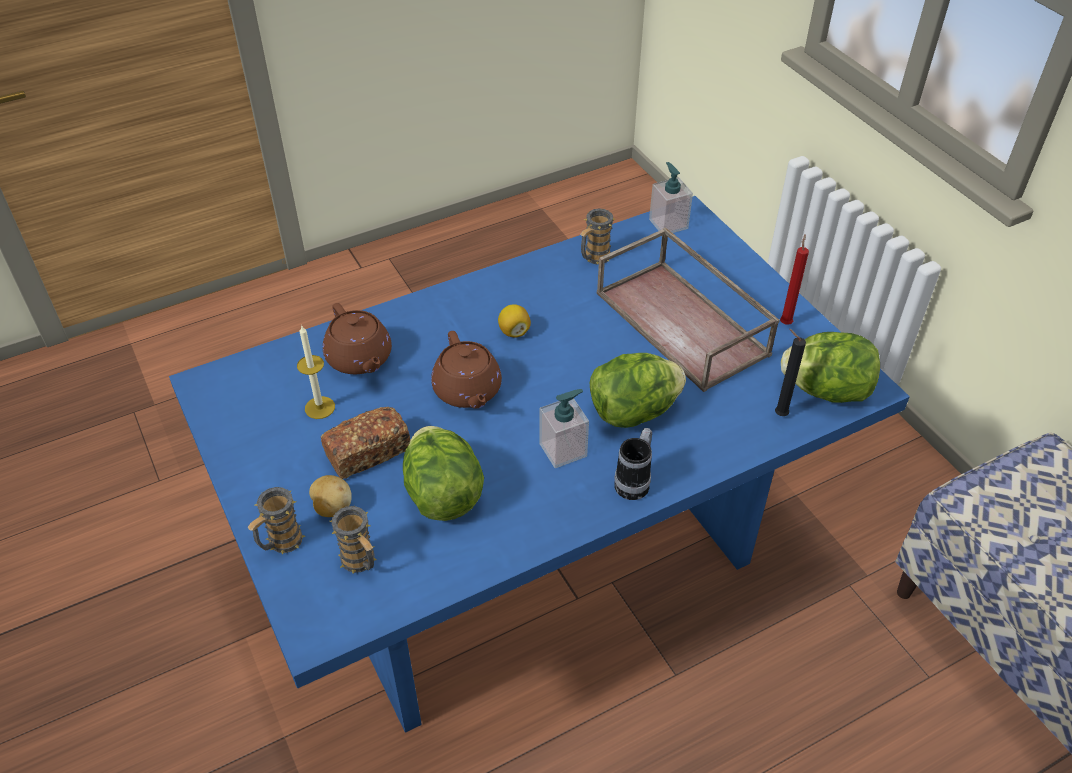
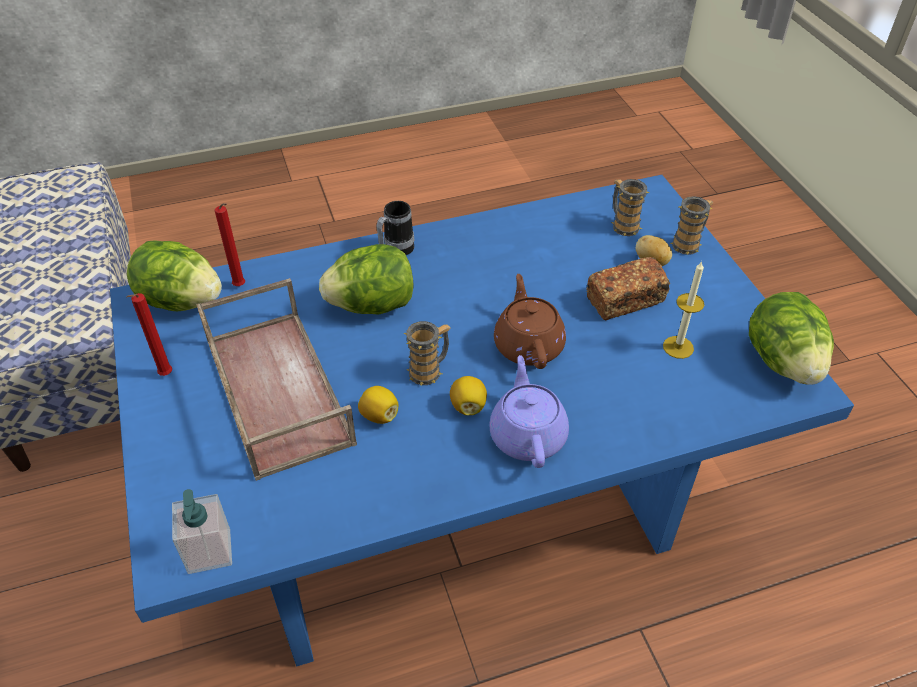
camera: 170 degrees left, 0 degrees up
(360, 359) = (643, 395): brown teapot -> none
(443, 494) = (558, 260): lettuce -> lettuce (782, 362)
(460, 316) = (527, 434): none -> purple teapot
(563, 450) = (448, 281): soap dispenser -> none
(587, 315) = (379, 415): none -> lemon
(594, 258) = (339, 501): mug -> mug (429, 370)
(778, 414) = (241, 287): black candle -> red candle

